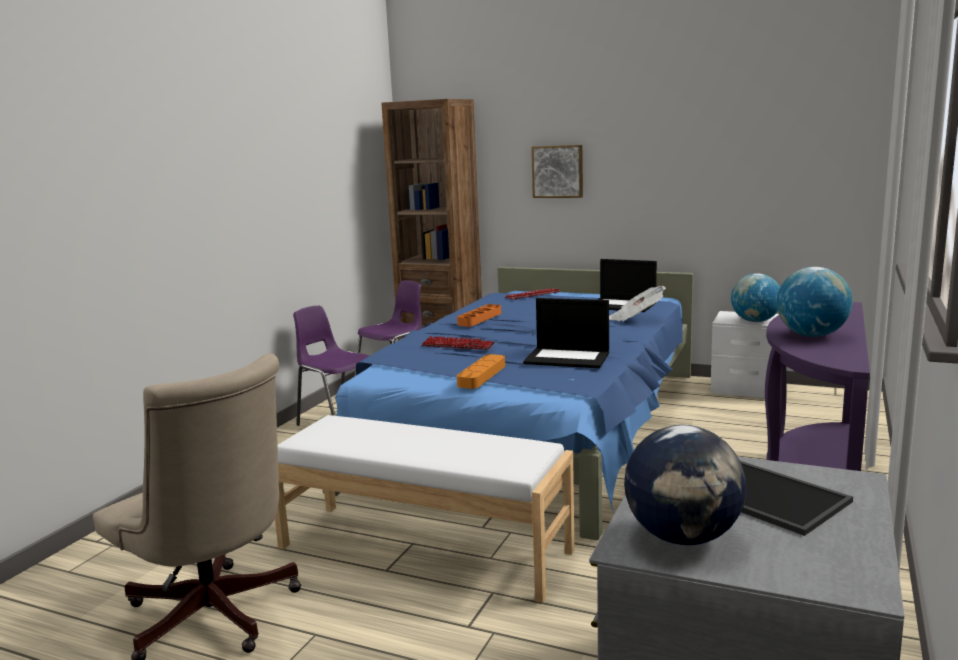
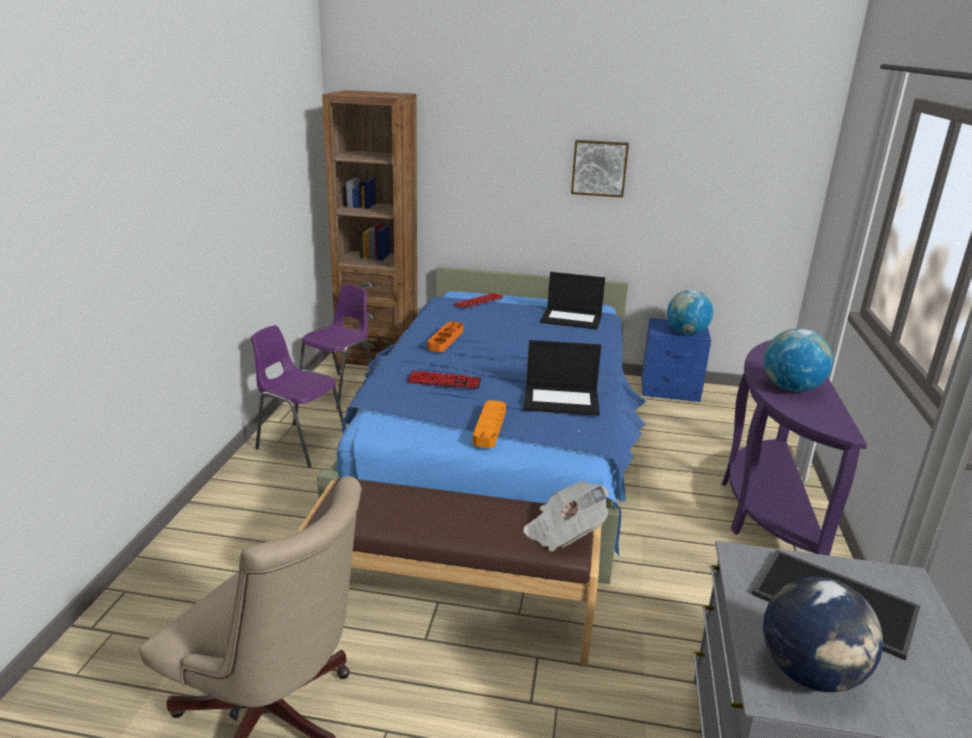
camera: 15 degrees left, 10 degrees up
(424, 548) = (452, 607): white bench -> brown bench
(558, 171) = (502, 176): picture -> picture (599, 168)
(636, 319) = (595, 340): newspaper -> newspaper (564, 533)
(745, 389) = (669, 389): white nightstand -> blue nightstand

